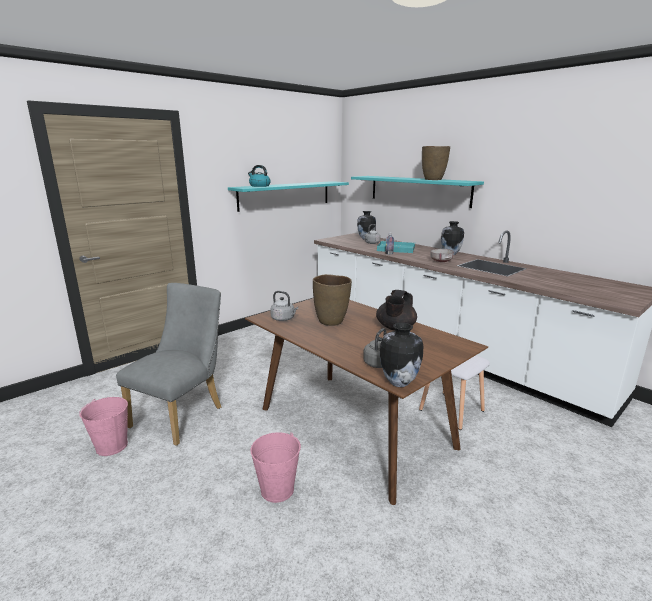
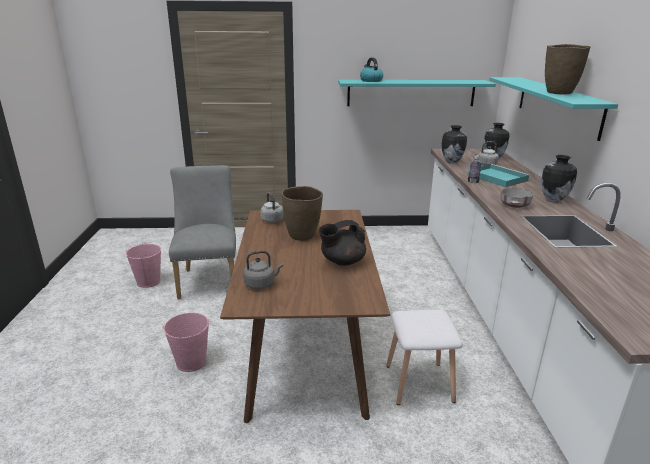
camera: 40 degrees right, 5 degrees up
(182, 414) = (209, 279): grey chair -> grey chair turned 75 degrees counterclockwise
(398, 382) = (240, 305): vase -> vase (451, 161)

